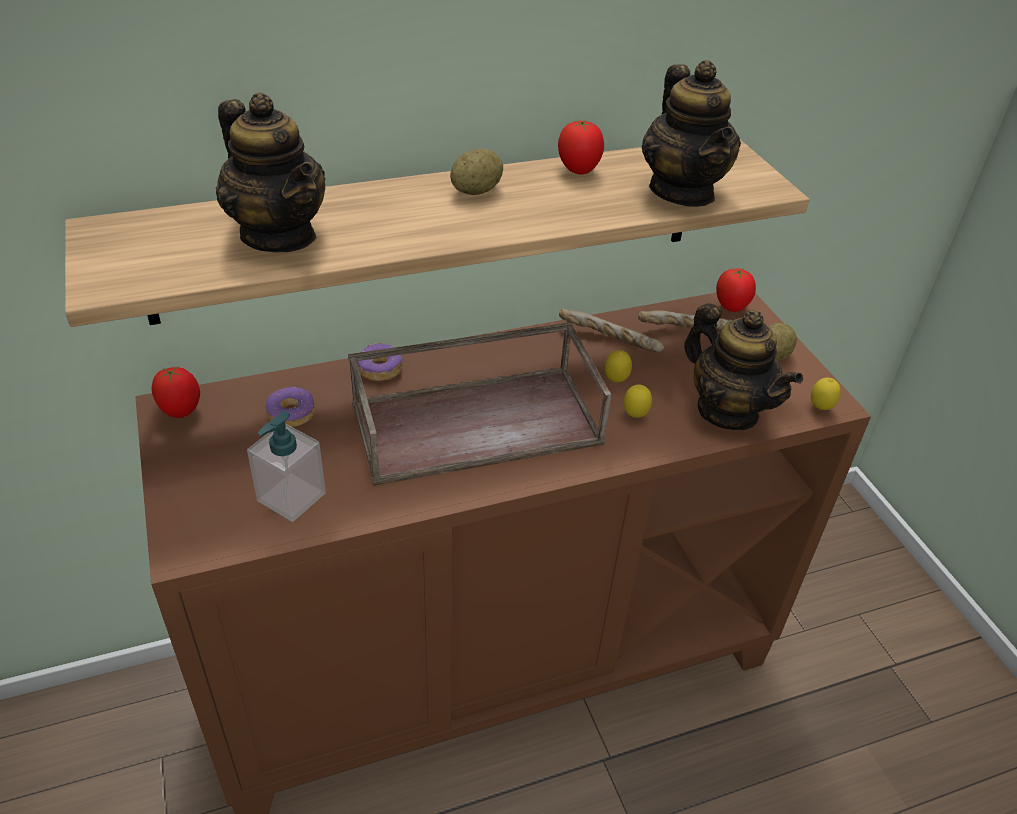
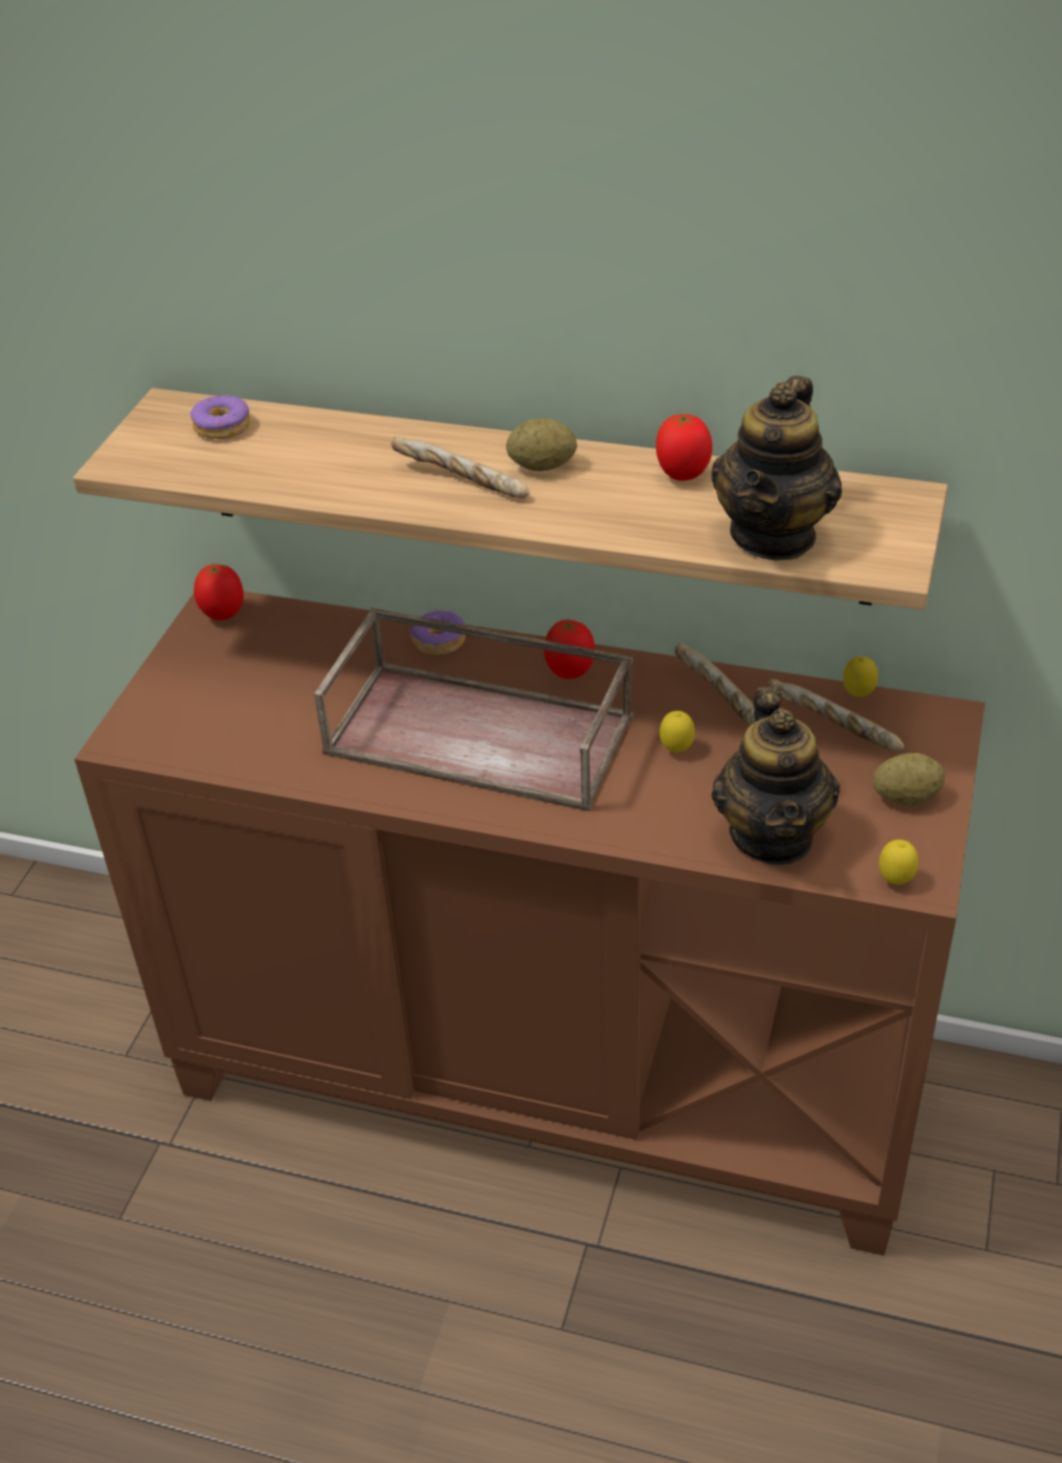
camera: 40 degrees right, 0 degrees up
(279, 235) = (304, 458): teapot -> none
(291, 413) = (315, 654): donut -> donut (223, 427)
(291, 497) = (243, 734): soap dispenser -> none
(429, 217) = (460, 482): none -> bread
(634, 416) = (655, 796): lemon -> lemon (858, 695)
(731, 307) = (925, 720): tomato -> tomato (570, 672)

